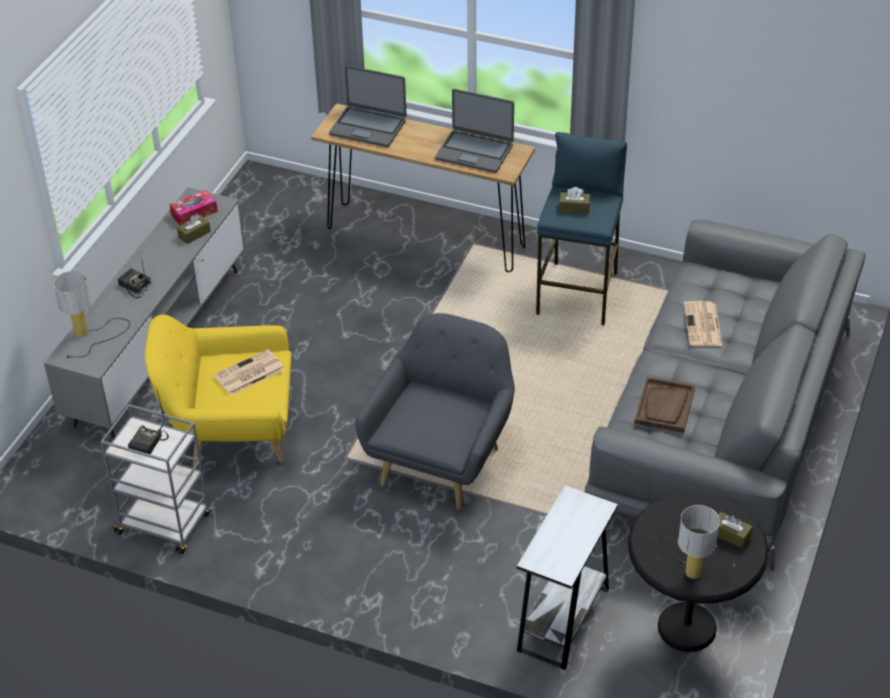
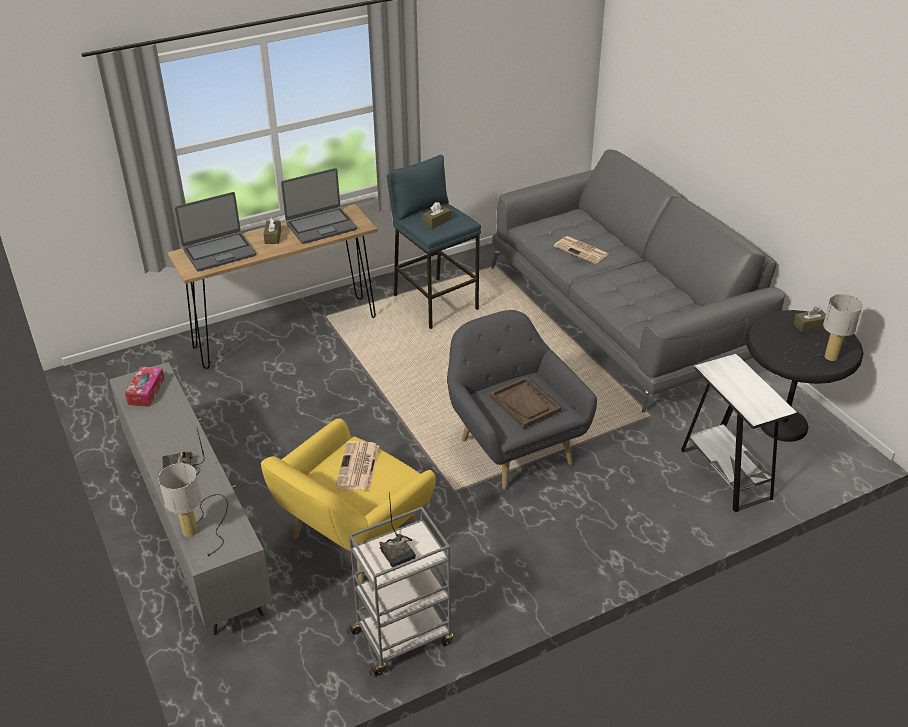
camera: 50 degrees left, 5 degrees down
(194, 234) = (171, 404): brown tissue box -> brown tissue box (273, 237)
(664, 406) = (638, 301): brown tray -> brown tray (525, 404)

